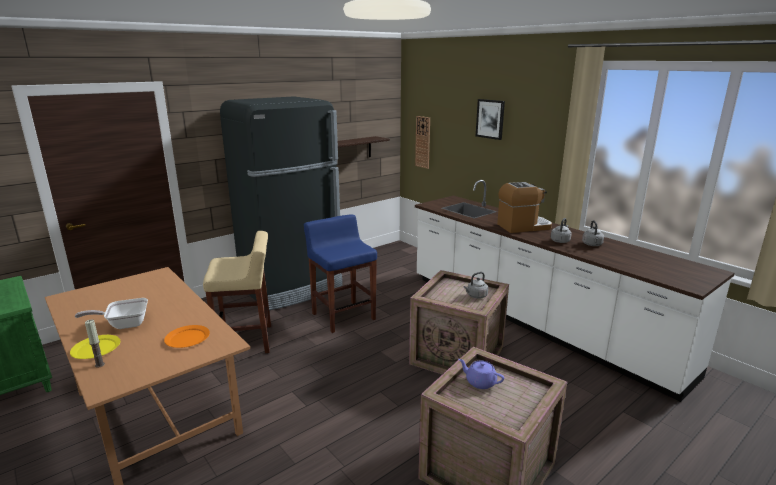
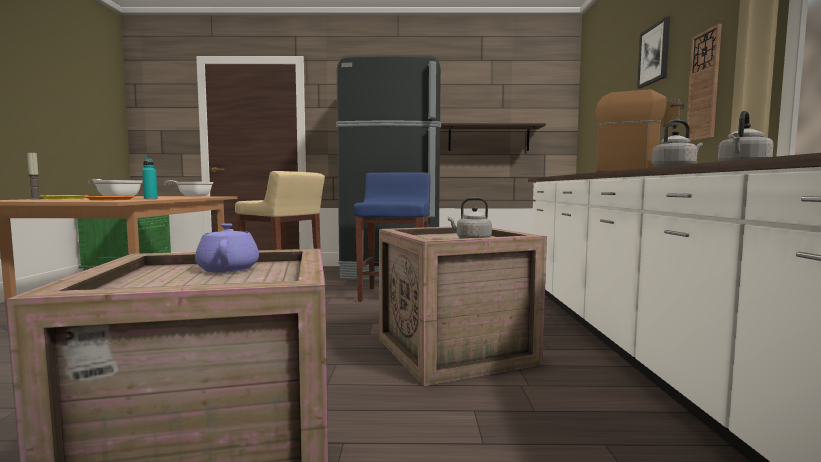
camera: 40 degrees right, 15 degrees down
(127, 282) = (192, 196): none -> frying pan
(198, 320) = (150, 199): none -> turquoise bottle
(423, 142) = (593, 127): wall clock -> wall clock (704, 85)

